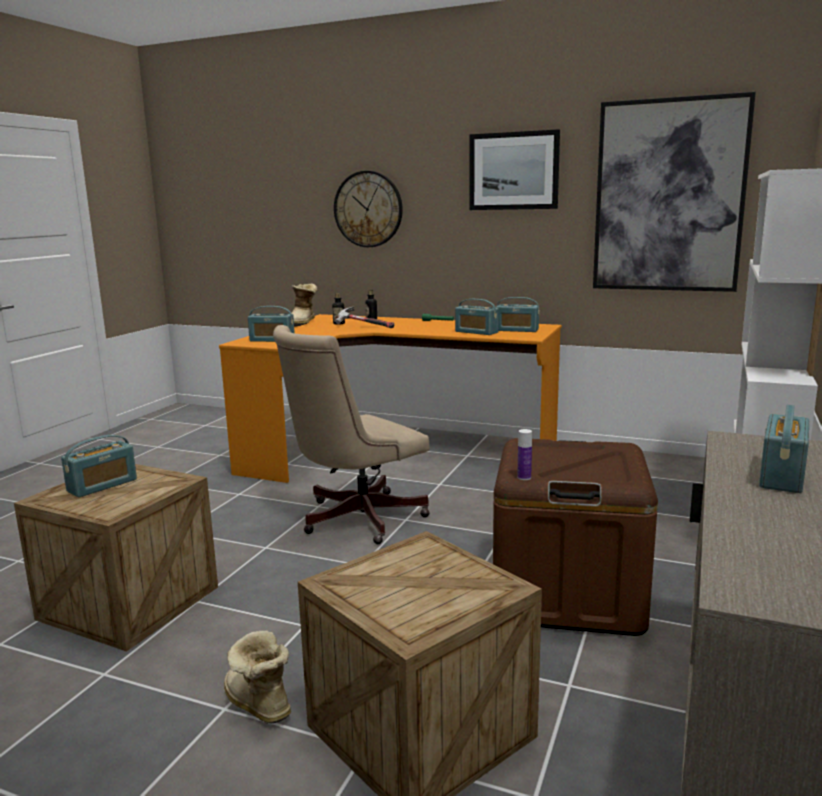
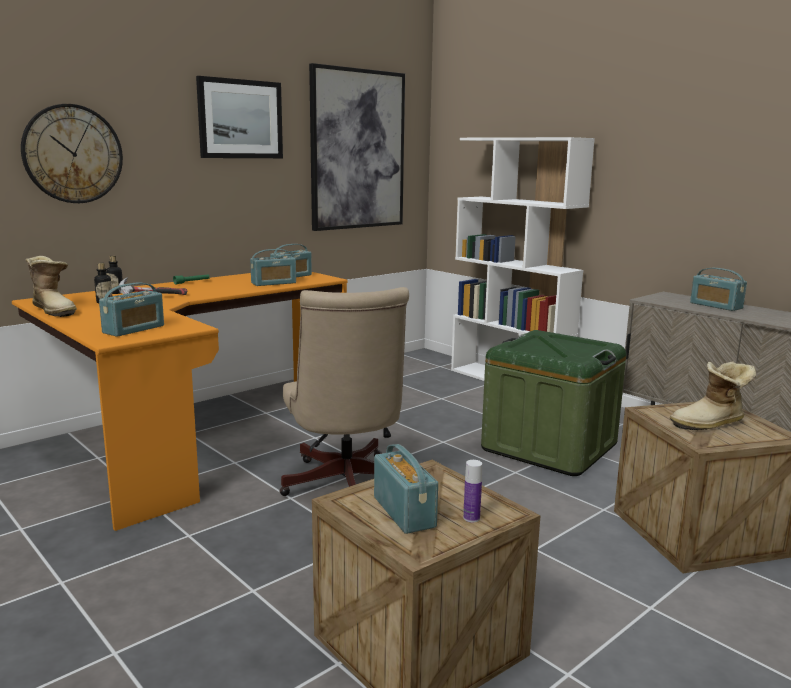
camera: 65 degrees left, 0 degrees up
(256, 705) = (650, 591): boot -> boot (711, 424)
(524, 477) = (583, 360): bottle -> bottle (471, 518)
(568, 593) = (549, 447): brown storage box -> green storage box

